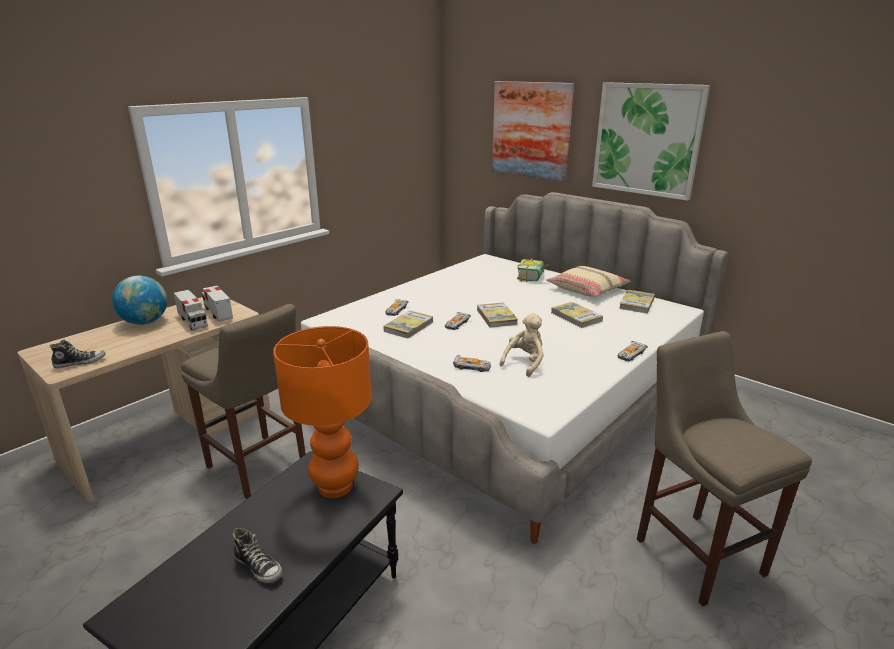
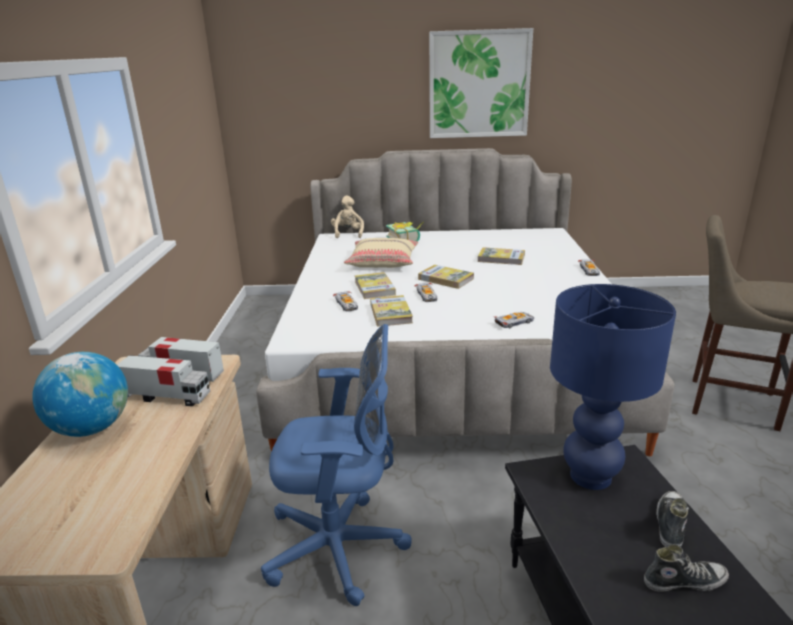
camera: 40 degrees left, 0 degrees up
(80, 362) = (107, 520): shoe -> shoe (670, 524)
(259, 468) = (341, 547): beige stool -> blue office chair
(335, 486) = (589, 476): orange table lamp -> blue table lamp
(525, 363) = (542, 303): beige plush toy -> beige plush toy (348, 233)
(531, 130) = (347, 89): picture -> none
(587, 289) = (465, 237): beige pillow -> beige pillow (383, 262)
(636, 303) = (518, 236): book -> book (374, 288)

